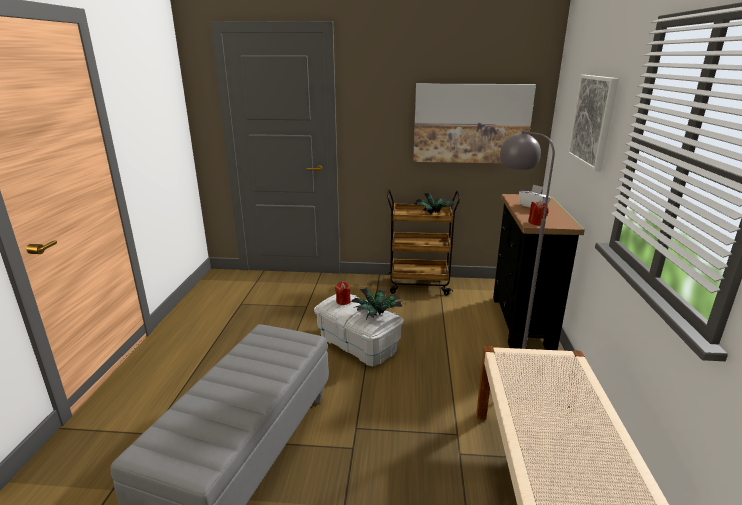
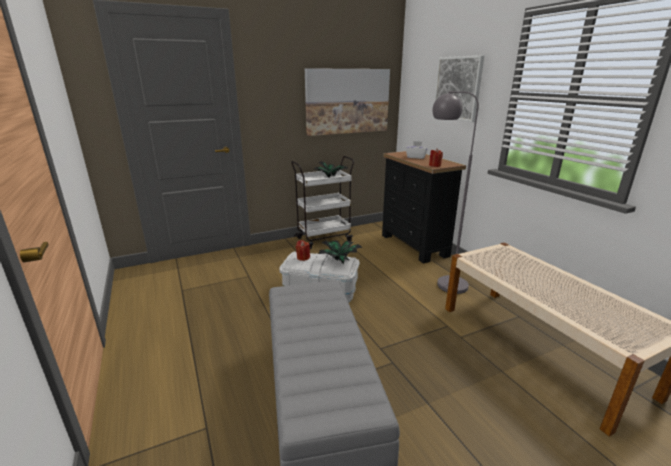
camera: 30 degrees left, 0 degrees up
(419, 286) = (324, 239): brown cart -> white cart

